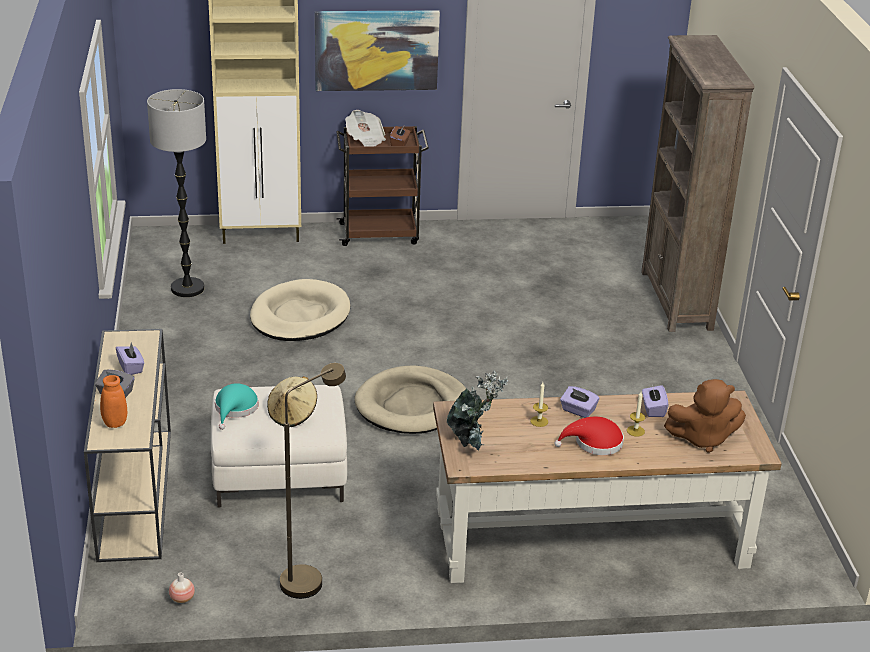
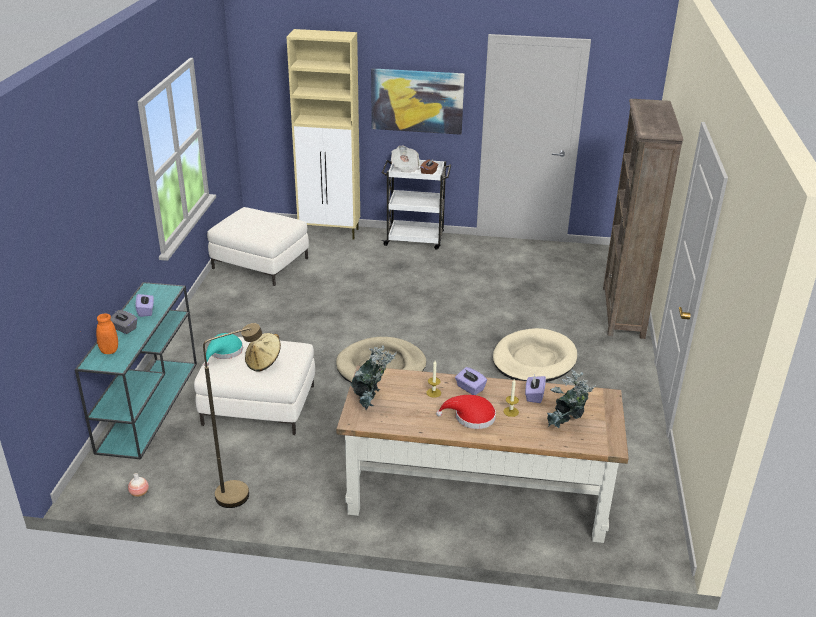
camera: 15 degrees right, 0 degrees up
(135, 491) = (149, 405): beige console table -> turquoise console table
(188, 288) = (260, 263): floor lamp -> white ottoman
(300, 316) = (329, 291): beige dog bed -> beige dog bed (534, 360)
(380, 234) = (415, 239): brown cart -> white cart
(702, 438) = (566, 426): brown plush toy -> potted plant

